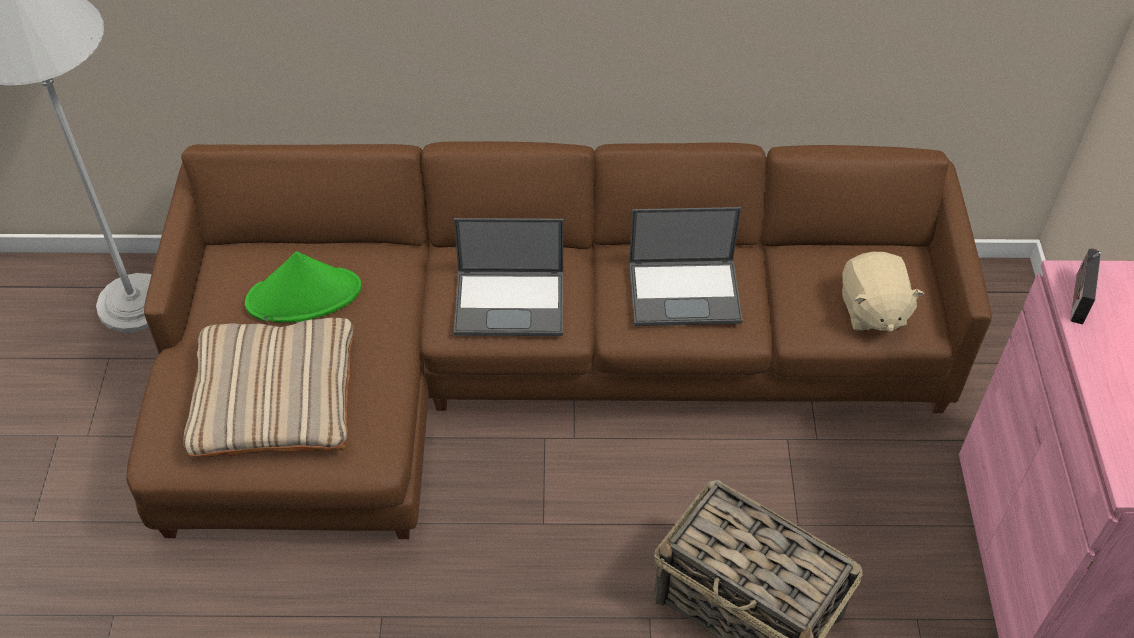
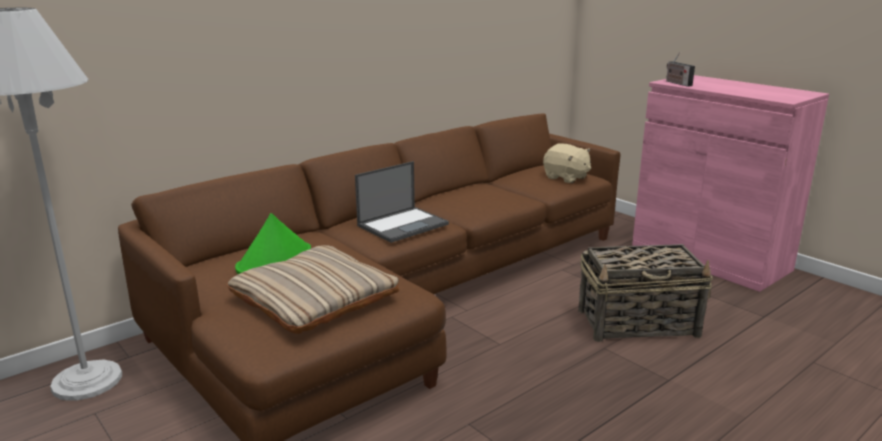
camera: 40 degrees left, 30 degrees down
(686, 291) = (483, 196): laptop -> none

